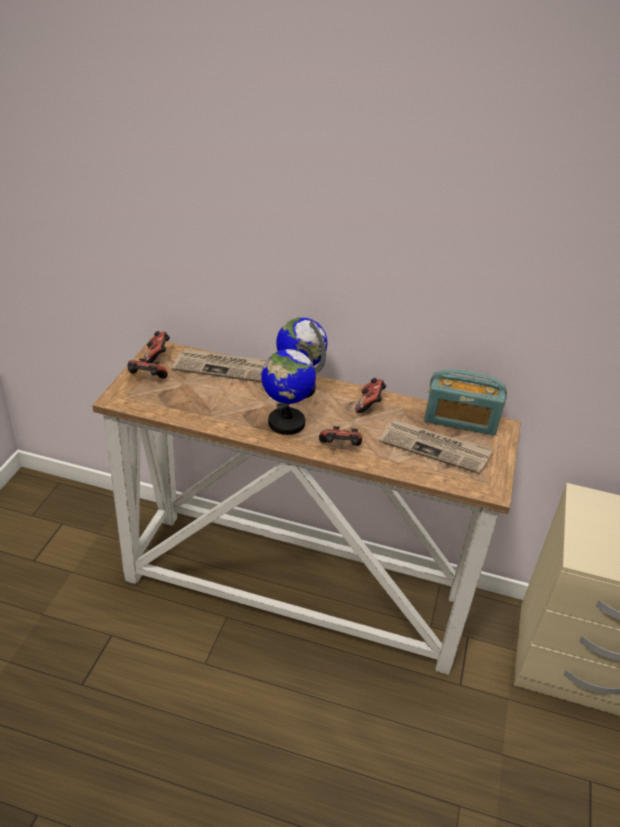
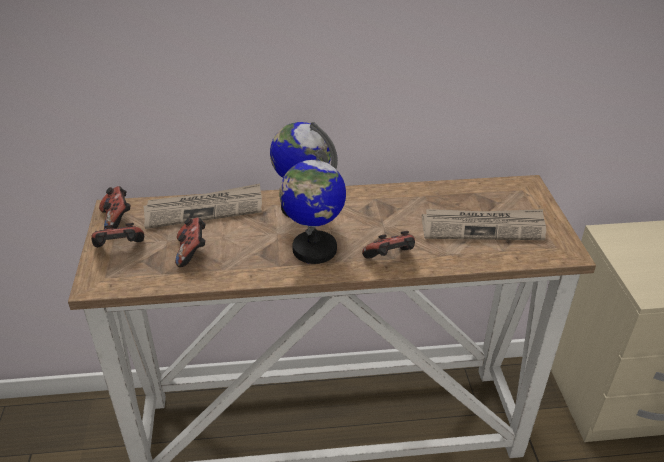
camera: 20 degrees left, 0 degrees up
(369, 405) = (387, 202): game controller -> game controller (192, 252)
(460, 420) = (485, 191): radio -> none

